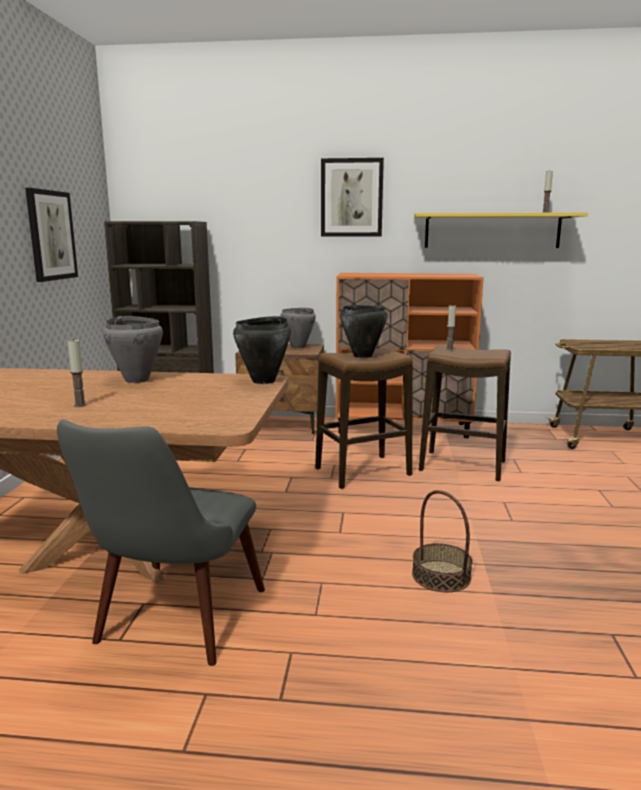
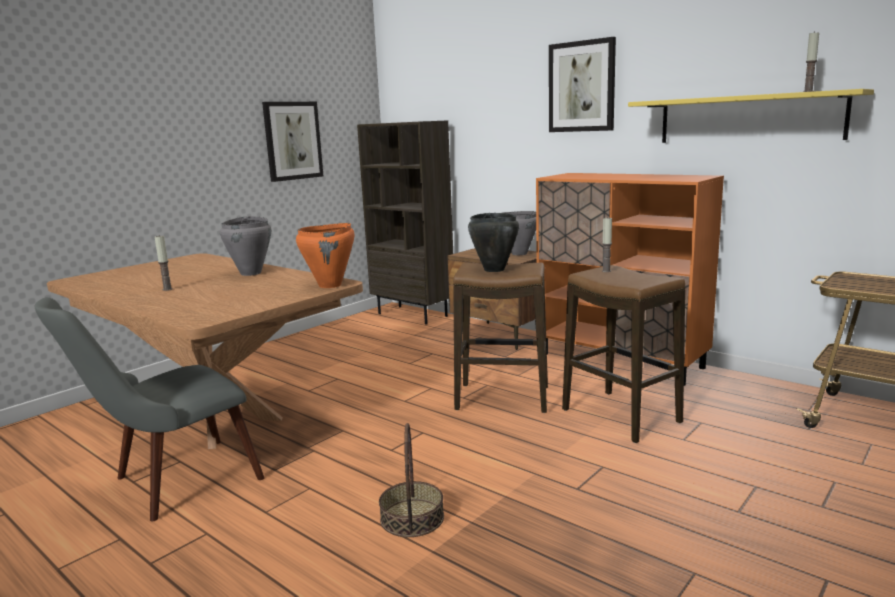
camera: 35 degrees right, 0 degrees up
(264, 381) = (330, 285): black cooking pot -> orange cooking pot

